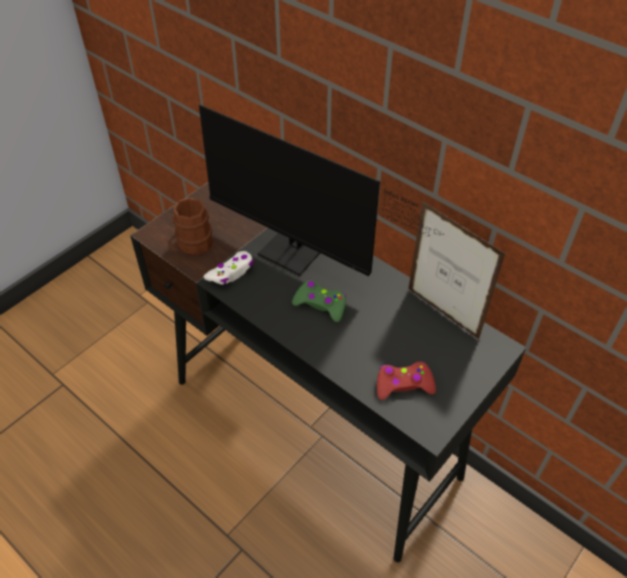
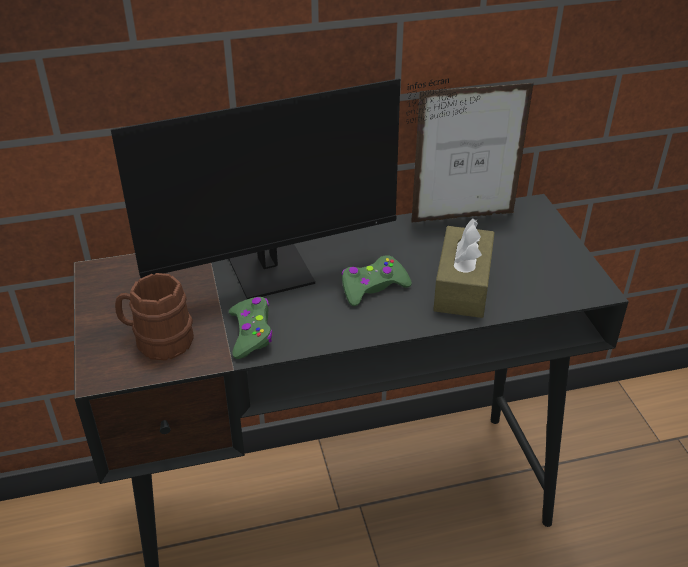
camera: 55 degrees left, 10 degrees down
(231, 272) = (251, 333): white game controller -> green game controller
(364, 349) = (462, 286): none -> brown tissue box
(403, 385) = (529, 281): red game controller -> none

